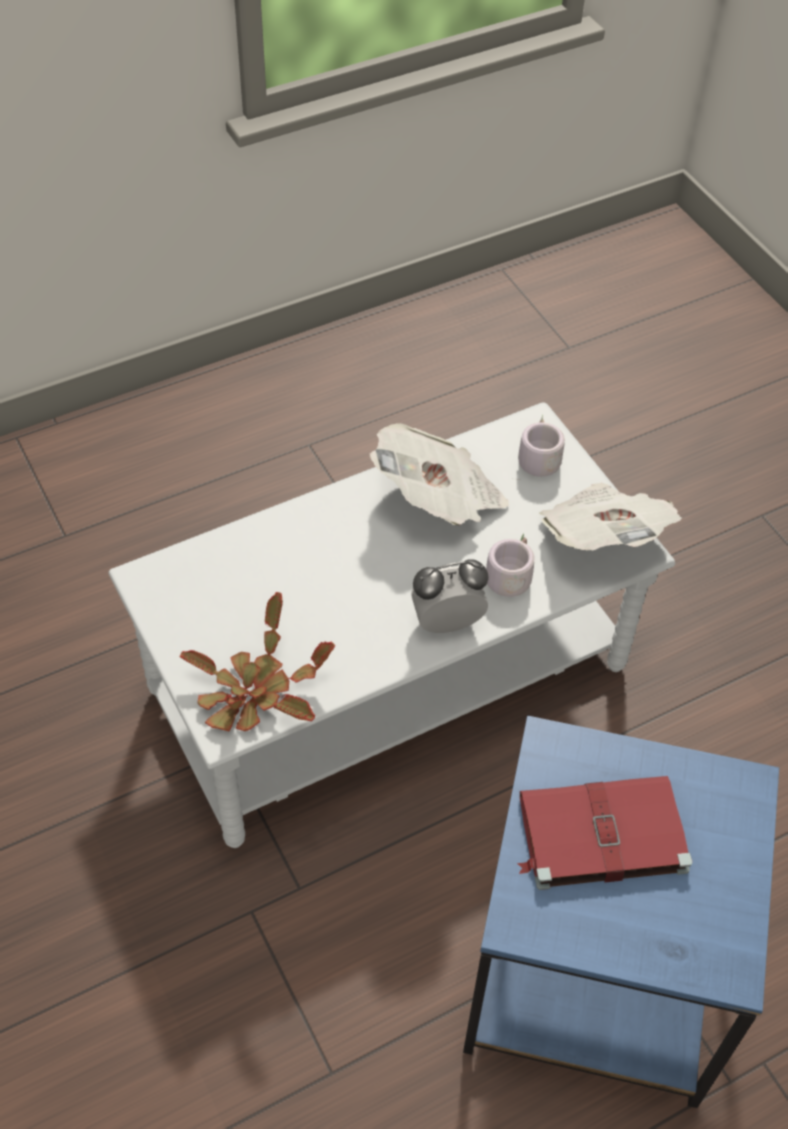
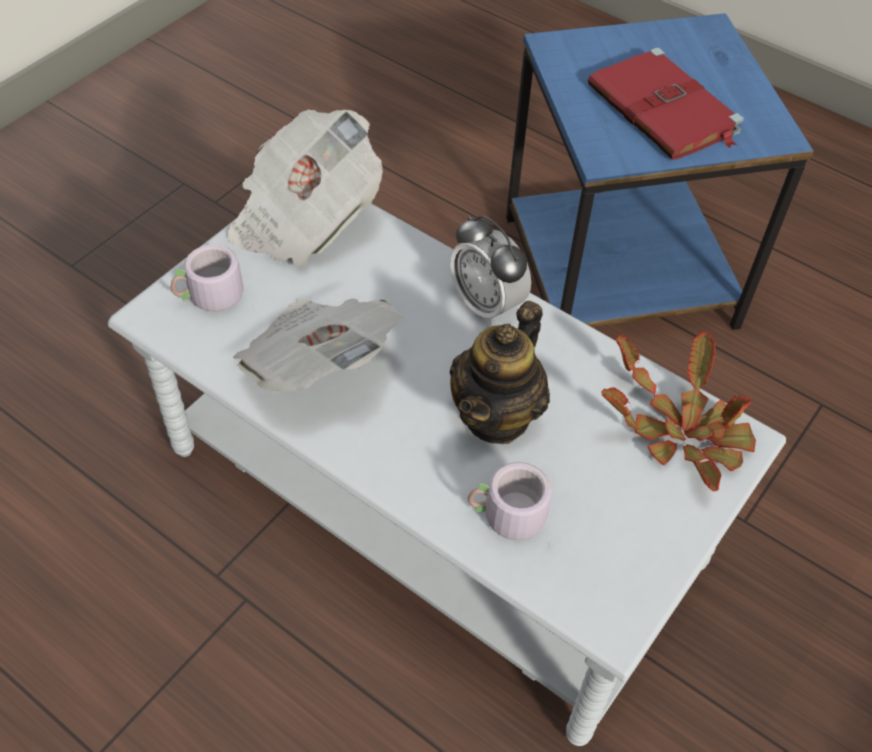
camera: 115 degrees left, 0 degrees up
(336, 584) = (497, 415): none -> teapot
(508, 575) = (395, 276): grey mug -> grey mug (507, 518)

